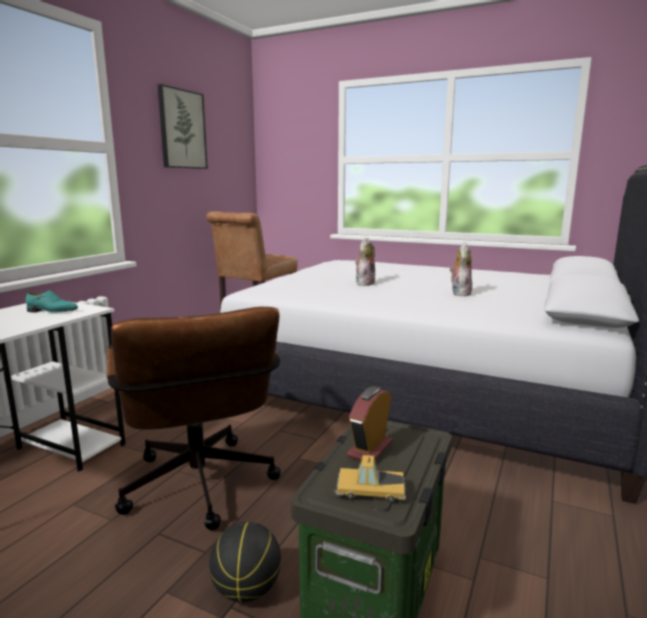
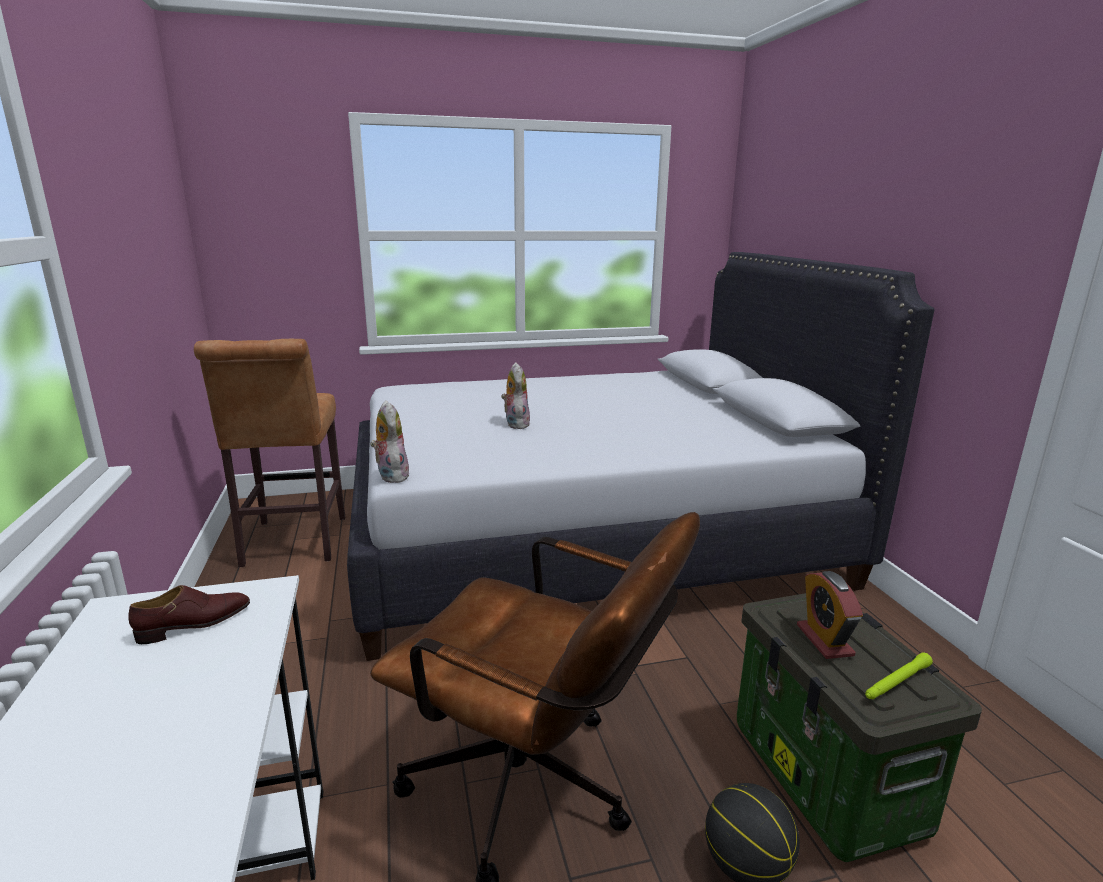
camera: 40 degrees left, 5 degrees up
(52, 311) = (195, 624): turquoise shoe -> brown shoe
(182, 129) = (120, 191): picture -> none
(369, 488) = (896, 682): toy car -> green flashlight
(459, 293) = (639, 417): plush toy -> plush toy (391, 476)

